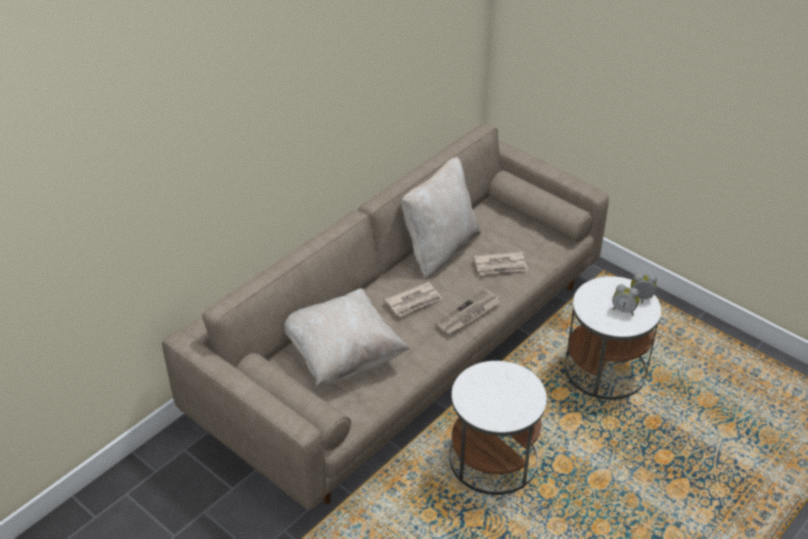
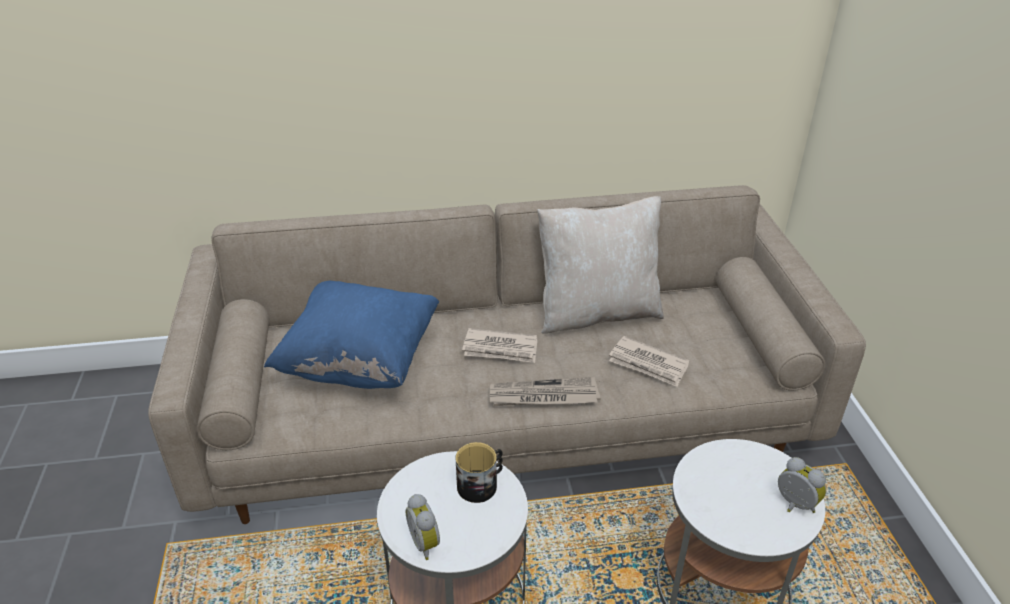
camera: 40 degrees right, 5 degrees down
(342, 355) = (360, 361): beige pillow -> blue pillow
(500, 375) = (481, 484): none -> mug
(624, 310) = (750, 504): alarm clock -> alarm clock (427, 543)

